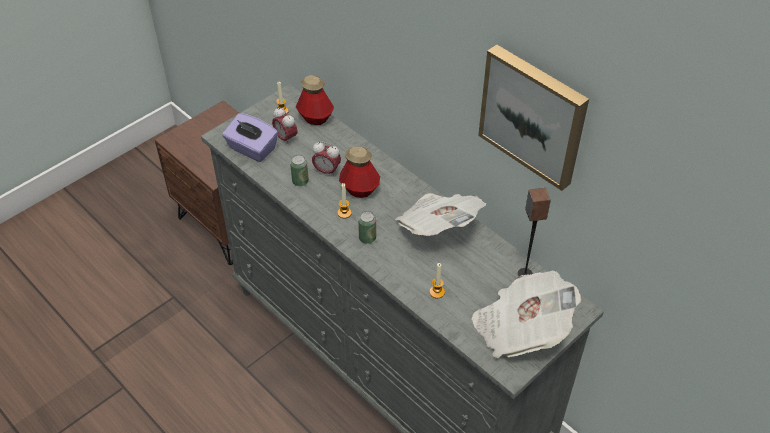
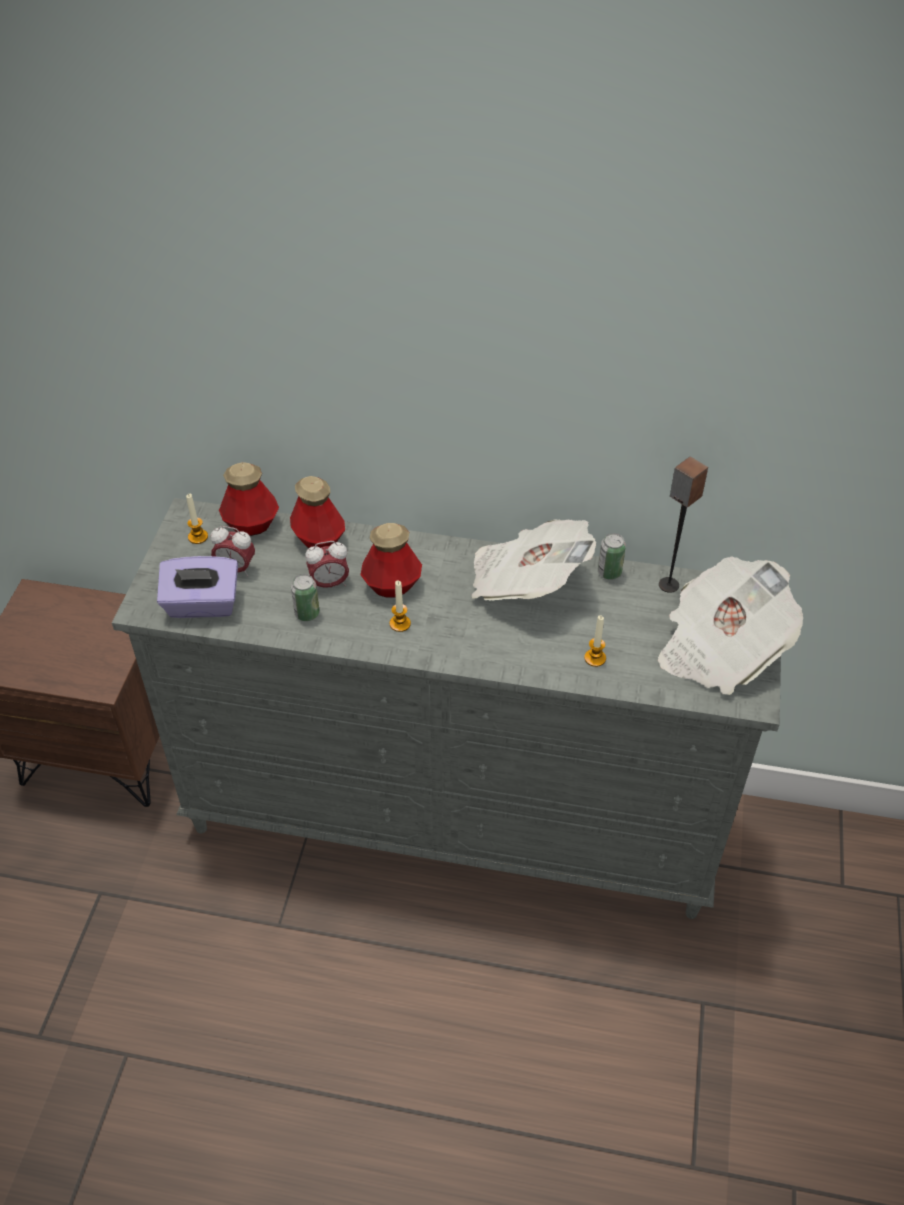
camera: 35 degrees left, 0 degrees up
(344, 144) = (319, 539): none -> bottle
(367, 238) = (456, 639): can -> can (609, 572)
(534, 115) = (645, 370): picture -> none

